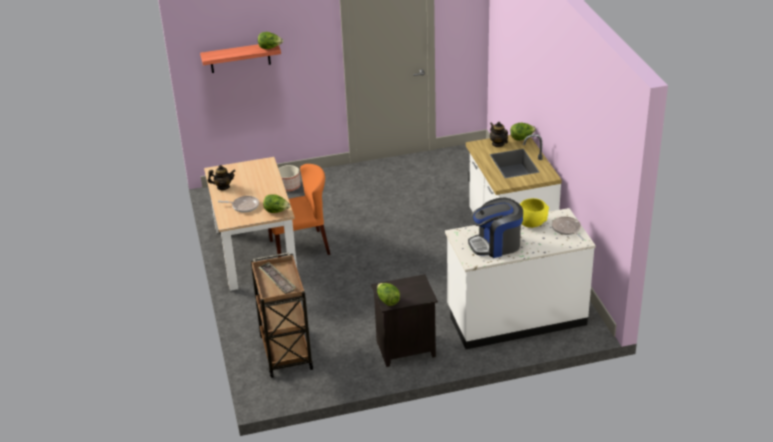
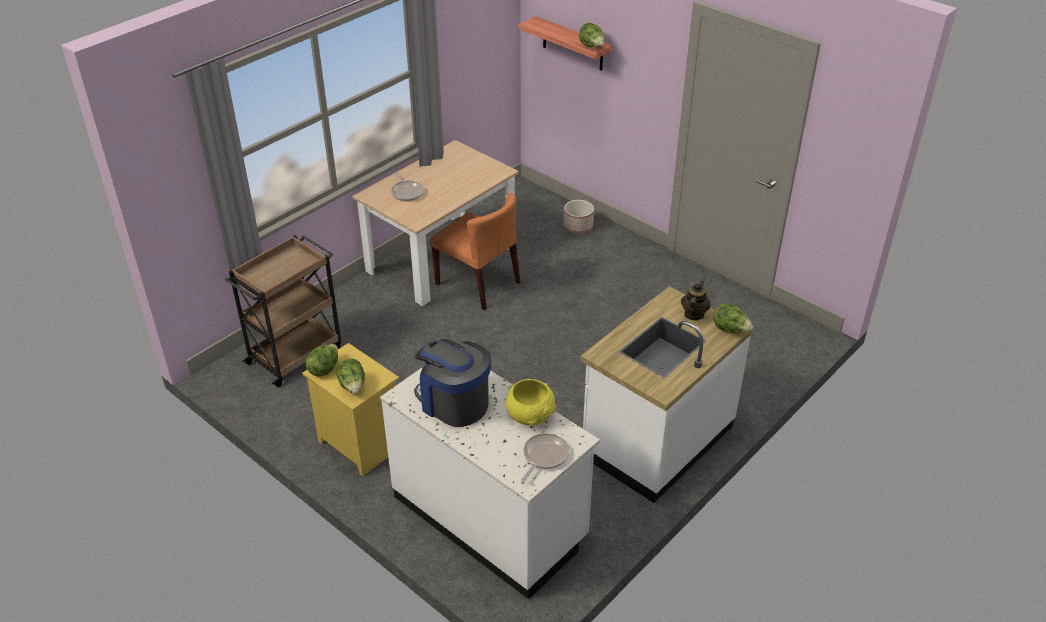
camera: 55 degrees right, 5 degrees up
(223, 187) = (430, 165): teapot -> none
(276, 211) = (415, 216): lettuce -> lettuce (353, 386)
(277, 280) = (280, 268): tray -> none
(405, 349) = (358, 444): black nightstand -> yellow nightstand

